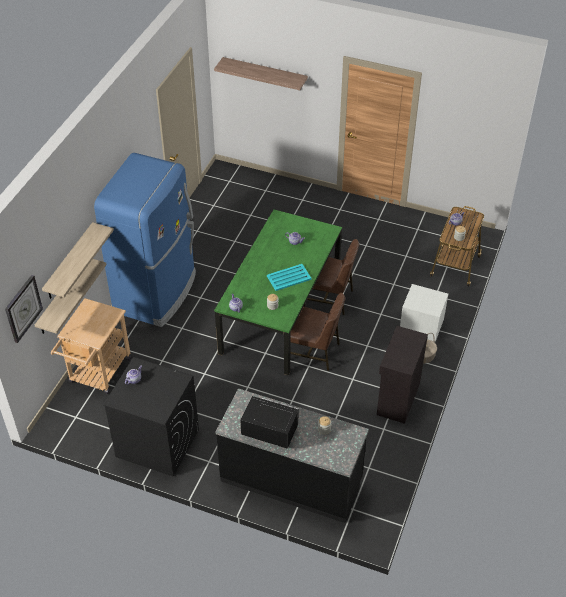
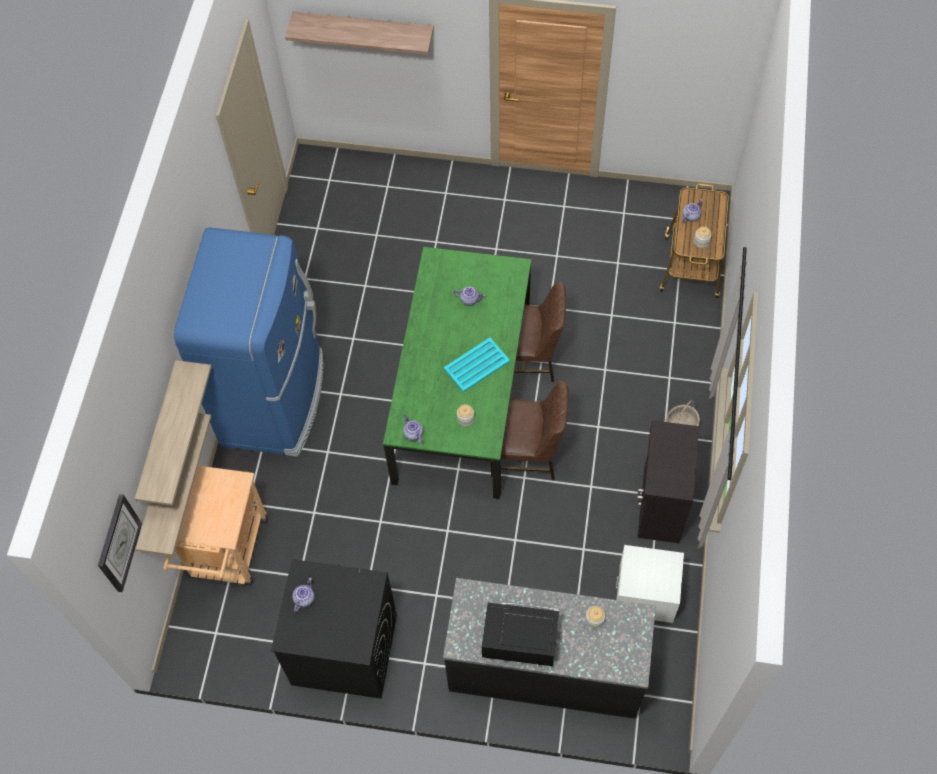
camera: 10 degrees left, 15 degrees up
(421, 326) = (666, 378): white nightstand -> white nightstand (646, 594)

